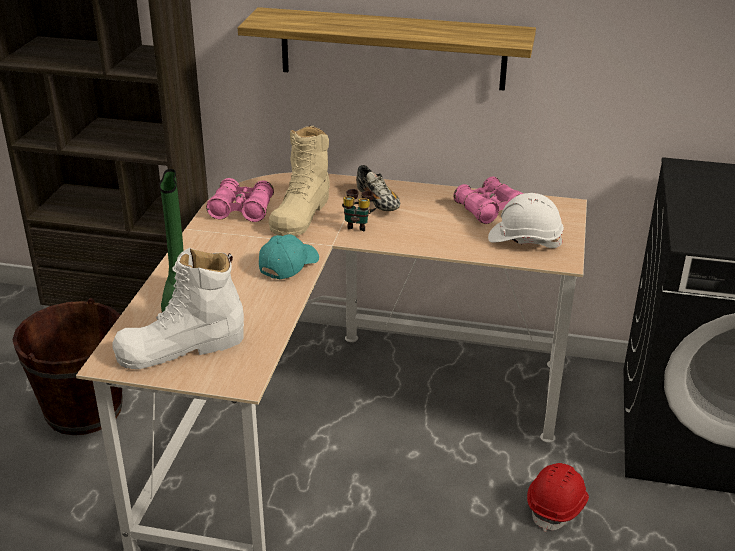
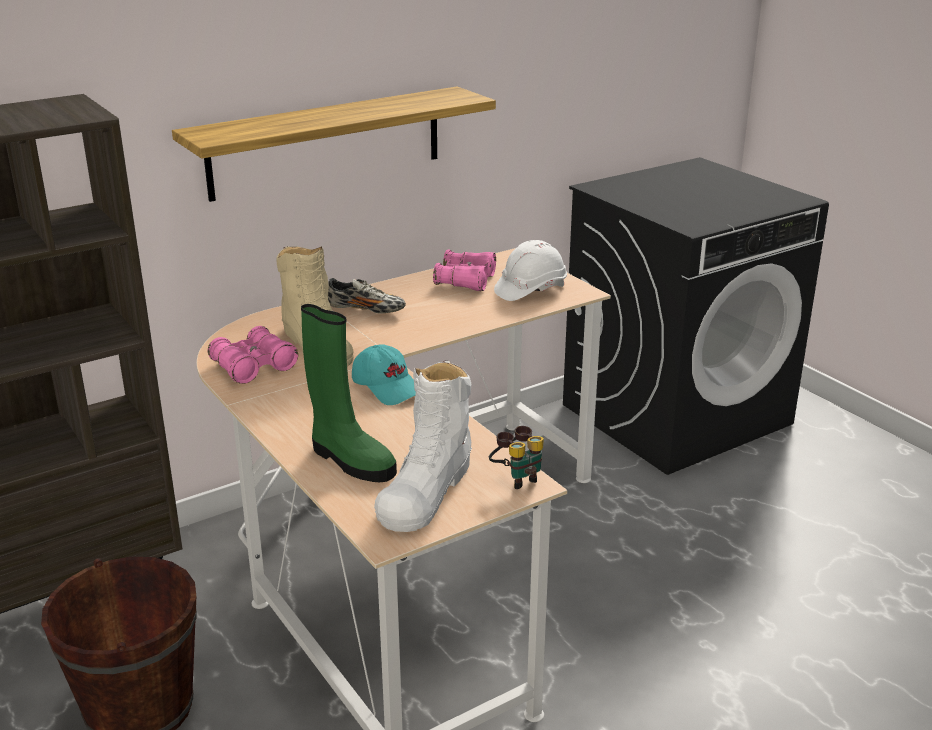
camera: 45 degrees left, 5 degrees down
(288, 265) = (387, 387): turquoise cap -> turquoise cap turned 150 degrees clockwise
(358, 225) = (385, 333): binoculars -> binoculars (517, 478)
(557, 506) = (656, 520): red hard hat -> none

